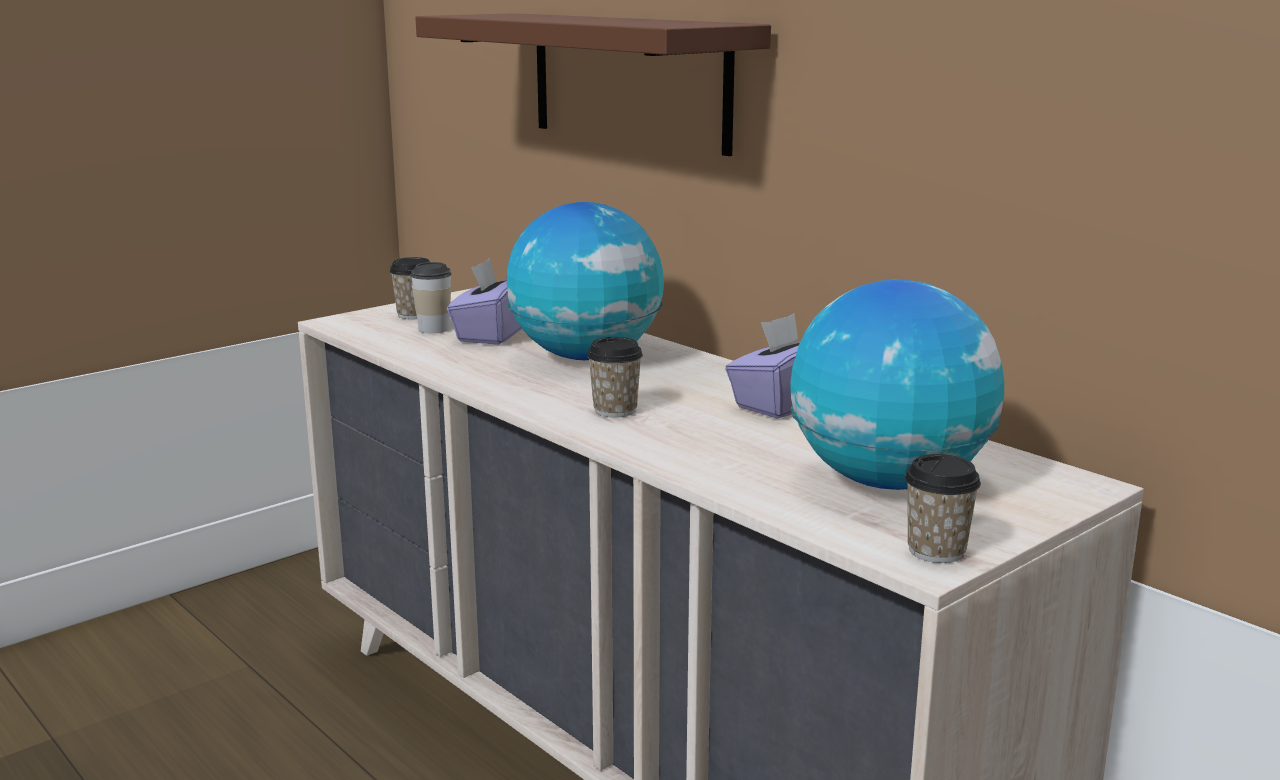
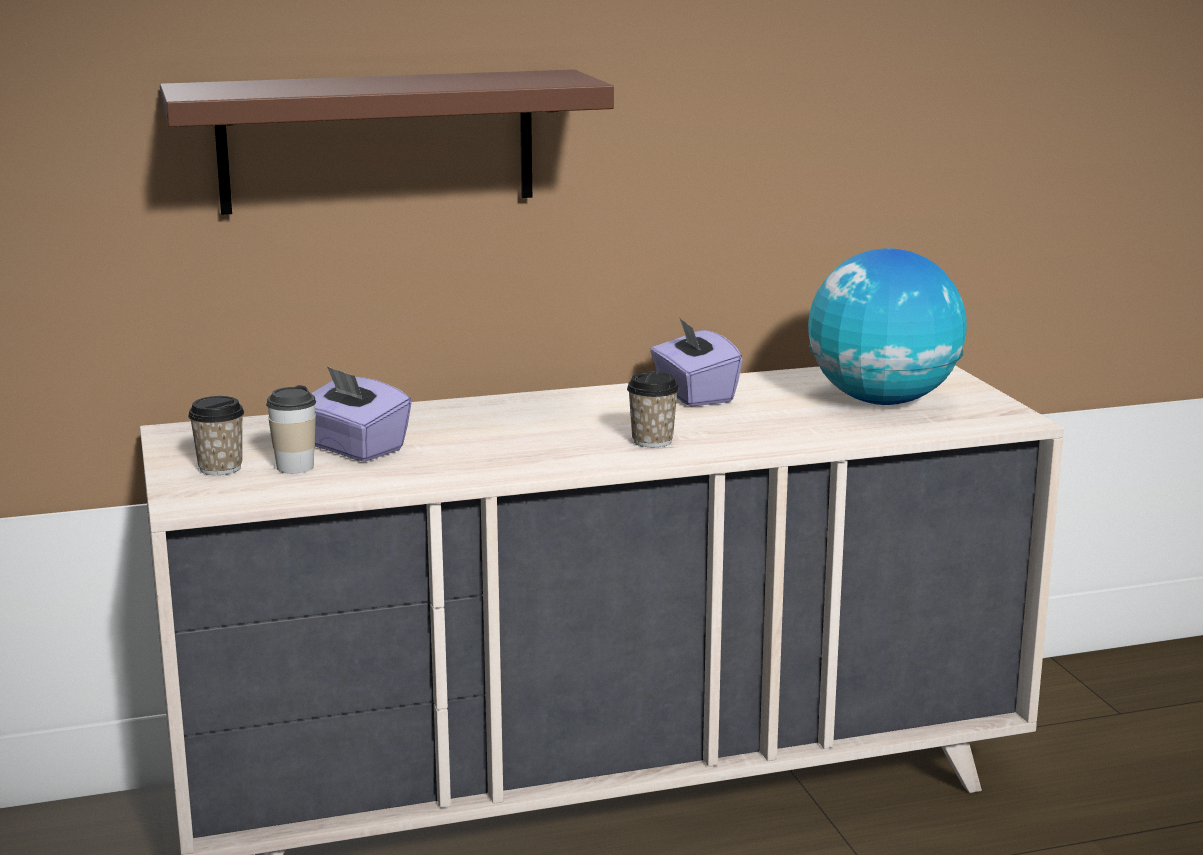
camera: 65 degrees left, 0 degrees up
(585, 356) = (484, 427): globe -> none
(936, 551) = (1003, 414): cup -> none

